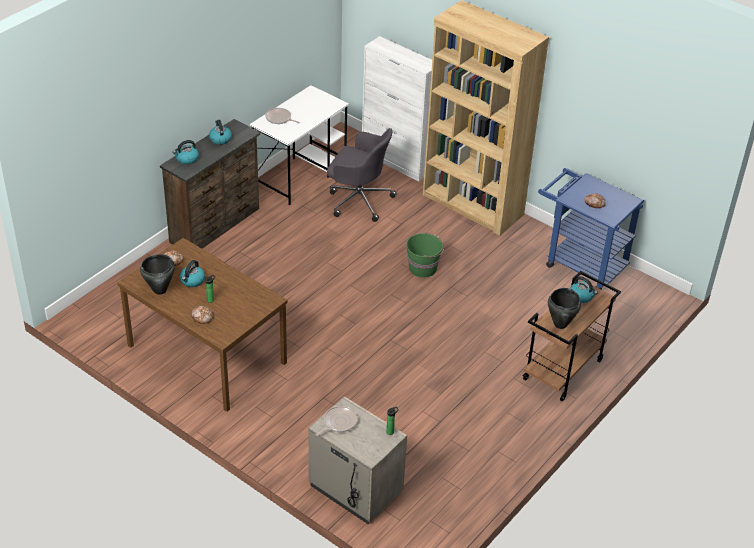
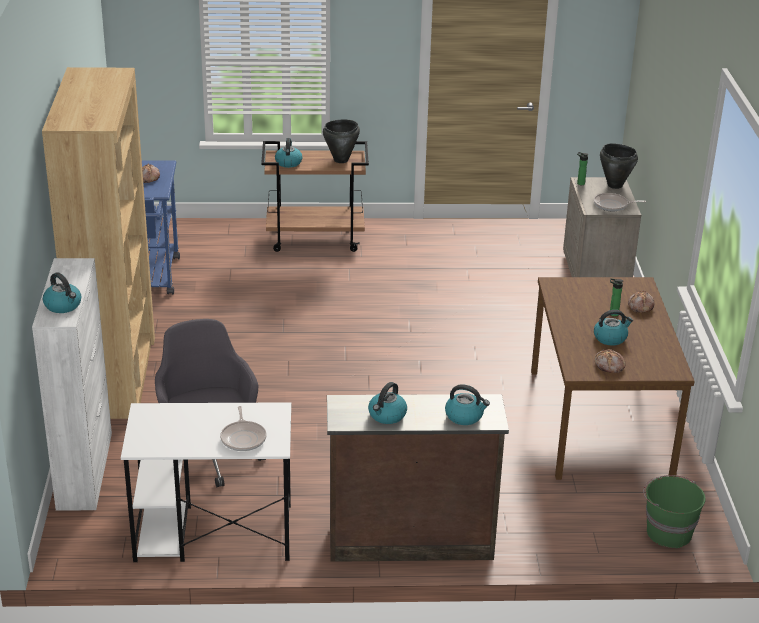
camera: 130 degrees left, 10 degrees down
(160, 290) = (655, 348): black cooking pot -> black cooking pot (614, 185)
(387, 49) = (63, 305): none -> kettle
(423, 268) = (276, 360): green bucket -> green bucket (668, 532)

